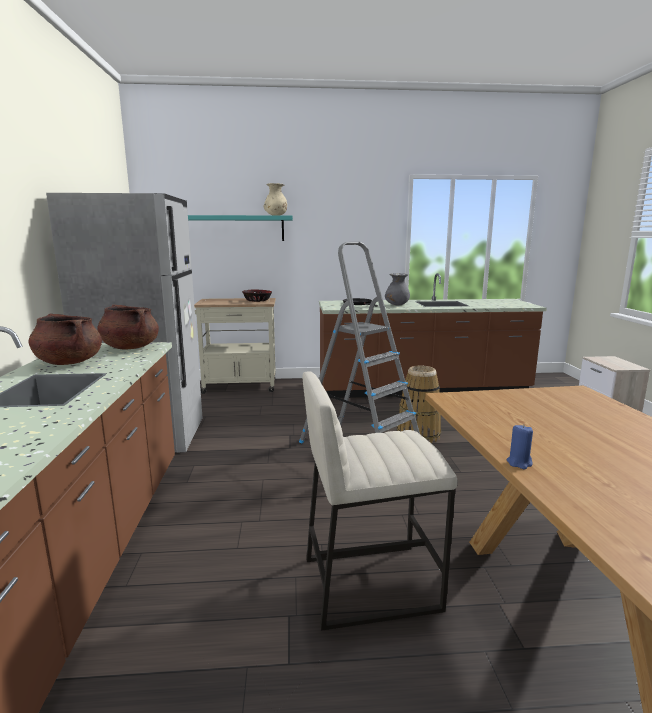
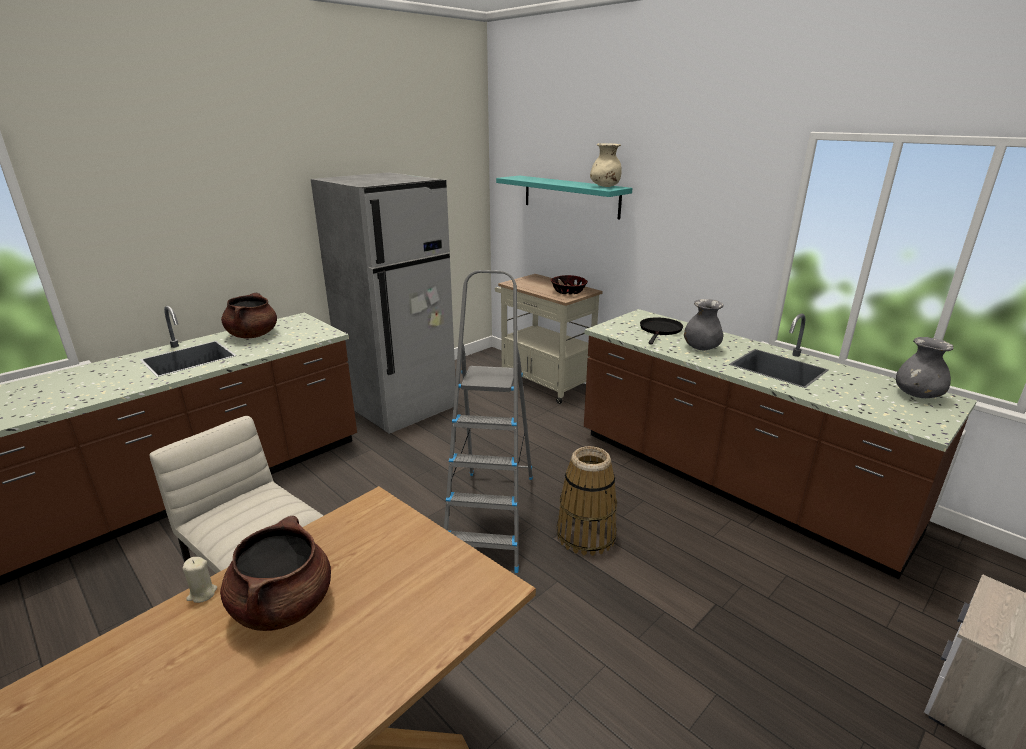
camera: 50 degrees right, 10 degrees up
(130, 347) = (313, 331): brown cooking pot -> brown cooking pot (283, 605)
(500, 300) = (917, 395): none -> grey vase
(519, 463) = (202, 594): blue candle -> beige candle

